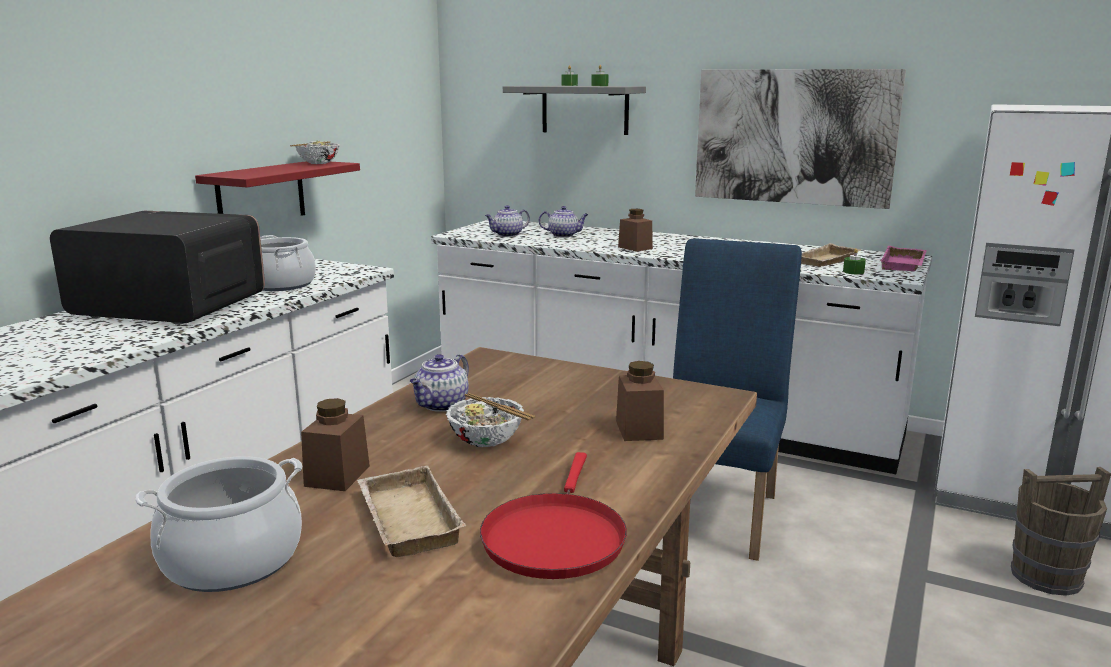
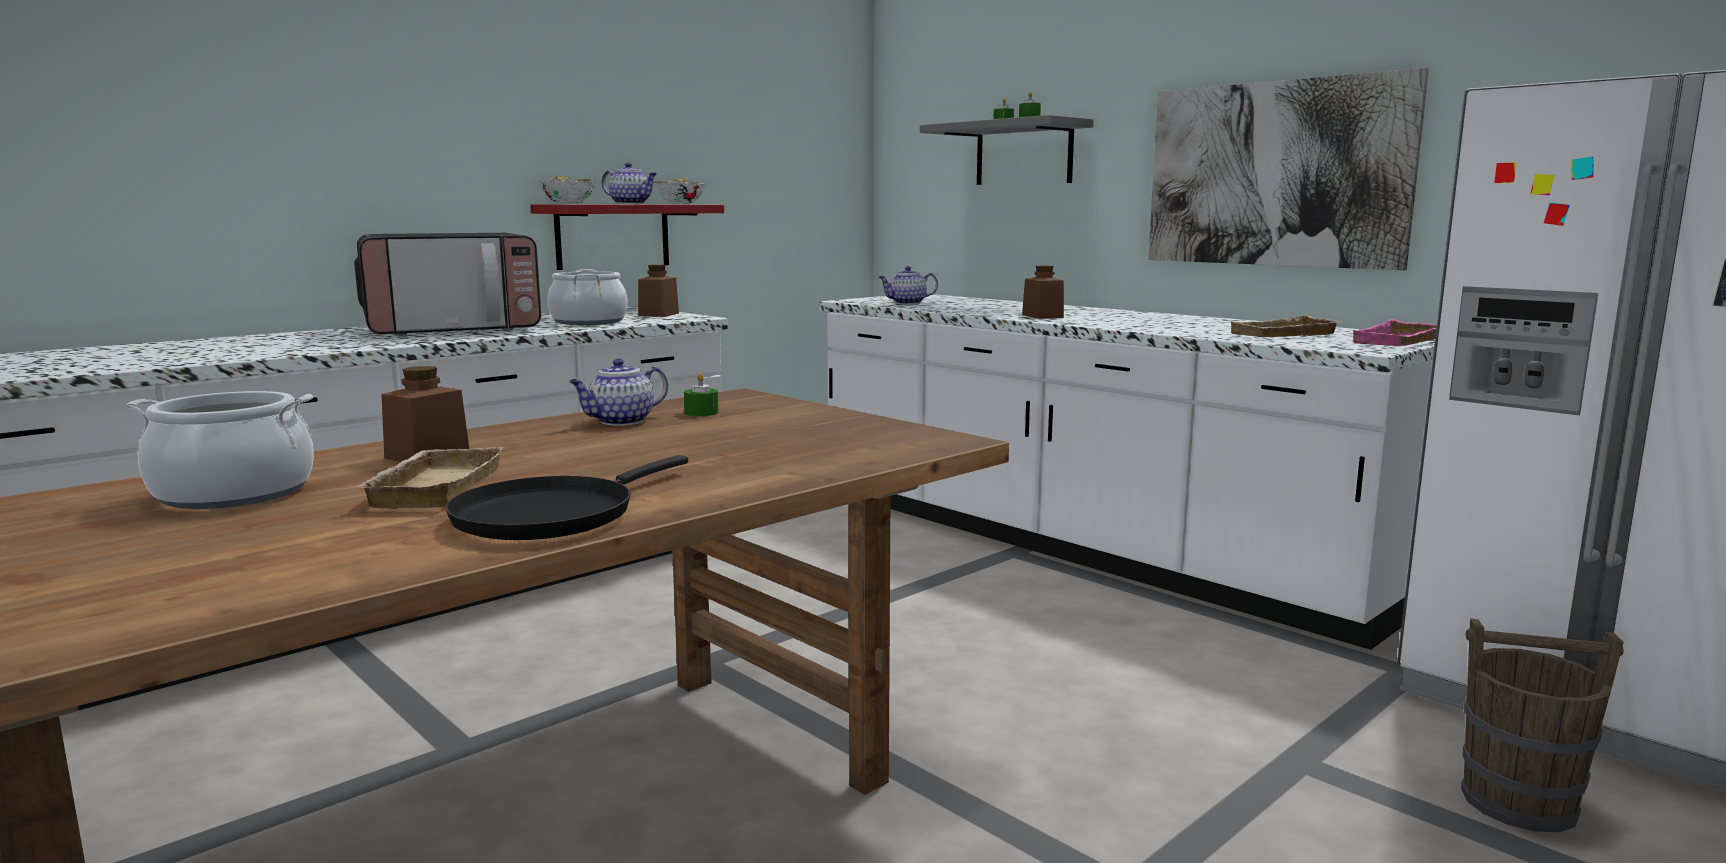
camera: 20 degrees right, 5 degrees down
(168, 307) = (453, 329): microwave -> microwave turned 120 degrees clockwise
(486, 440) = (618, 447): bowl -> bowl (569, 203)
(554, 537) = (552, 515): red frying pan -> black frying pan
(564, 235) = (974, 305): teapot -> teapot (631, 204)
(639, 430) = (801, 455): brown jar -> brown jar (658, 314)
(717, 510) = (1067, 651): blue chair -> none
(853, 272) = (1304, 343): green candle -> green candle (701, 412)

